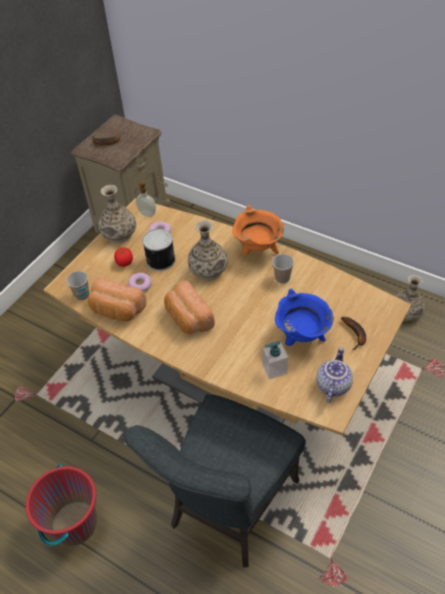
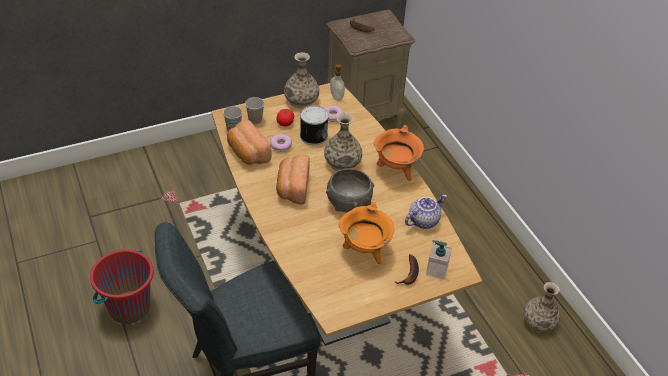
camera: 30 degrees right, 5 degrees down
(249, 303) = (349, 203): none -> grey bowl
(274, 369) = (320, 260): soap dispenser -> soap dispenser (436, 270)
(282, 278) = (394, 201): cup -> cup (255, 120)
(301, 337) = (364, 251): blue cooking pot -> orange cooking pot
(332, 385) = (353, 297): teapot -> teapot (423, 220)

